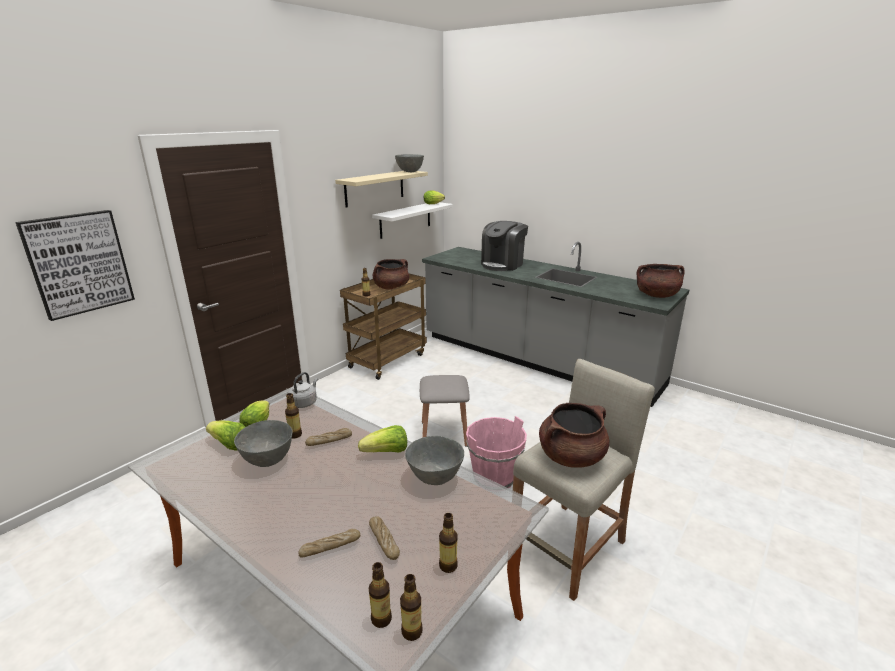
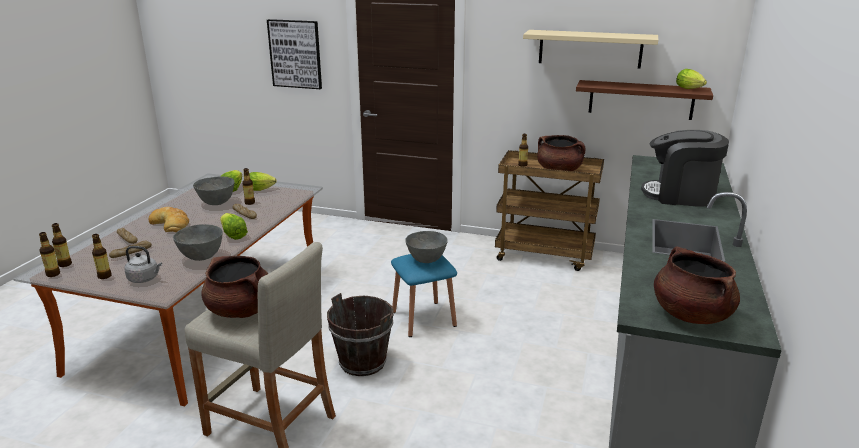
camera: 70 degrees right, 0 degrees up
(304, 402) = (296, 195): grey kettle -> grey kettle (145, 279)
(306, 503) = (171, 223): none -> bread
(405, 219) = (641, 100): white shelf -> brown shelf
(410, 172) = (638, 36): grey bowl -> grey bowl (426, 260)
(444, 433) = (423, 318): grey stool -> blue stool
(494, 478) = (362, 362): pink bucket -> brown bucket

